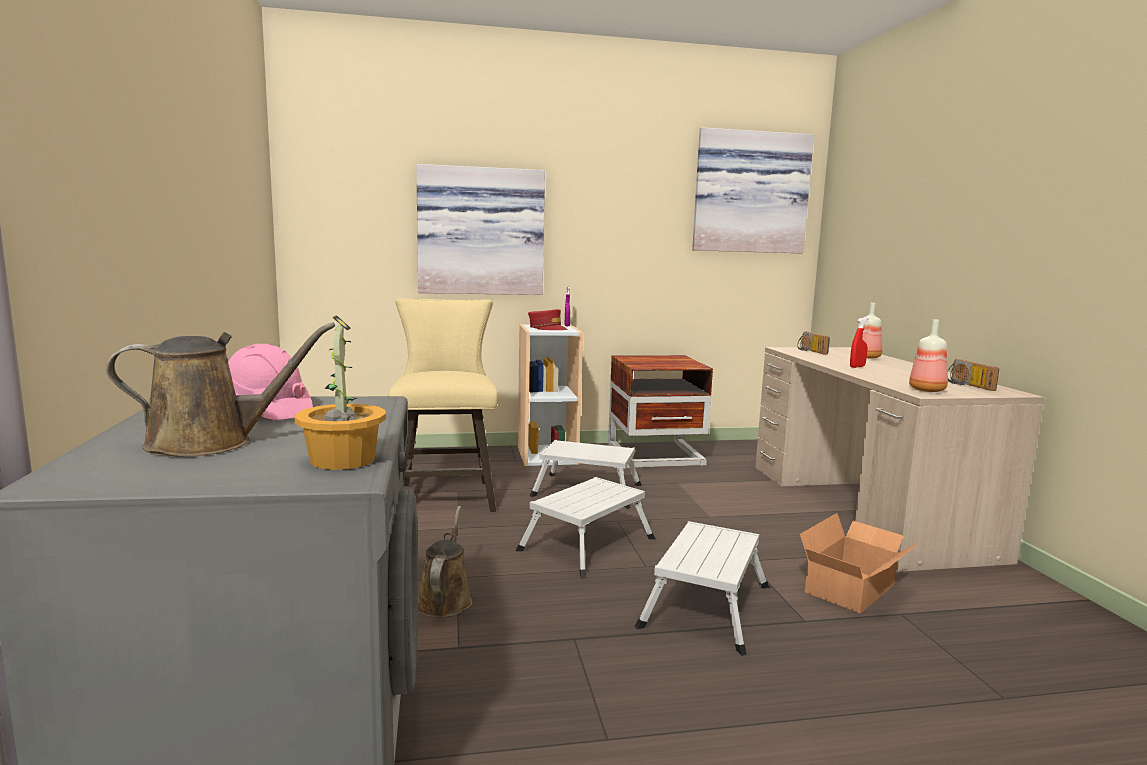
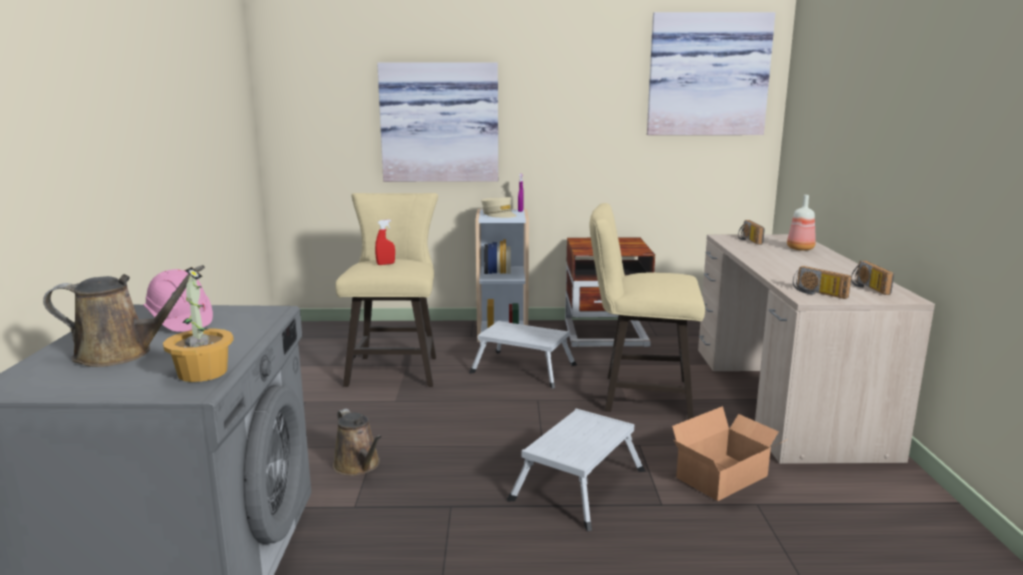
camera: 10 degrees right, 5 degrees up
(445, 600) = (358, 466): brown watering can -> brown watering can turned 135 degrees clockwise
(547, 328) = (499, 214): red cap -> beige cap
(587, 544) = (500, 421): white step ladder -> none
(720, 512) = (639, 395): none -> beige stool
(857, 367) = (776, 262): red spray bottle -> red spray bottle (385, 264)
(928, 390) = (817, 293): bottle -> radio

